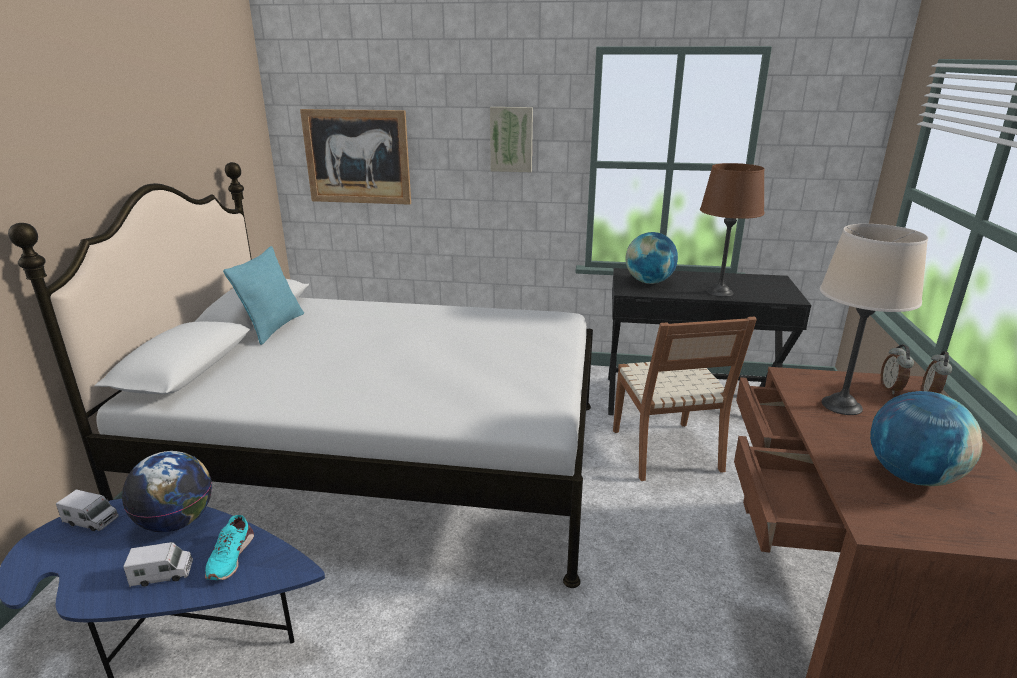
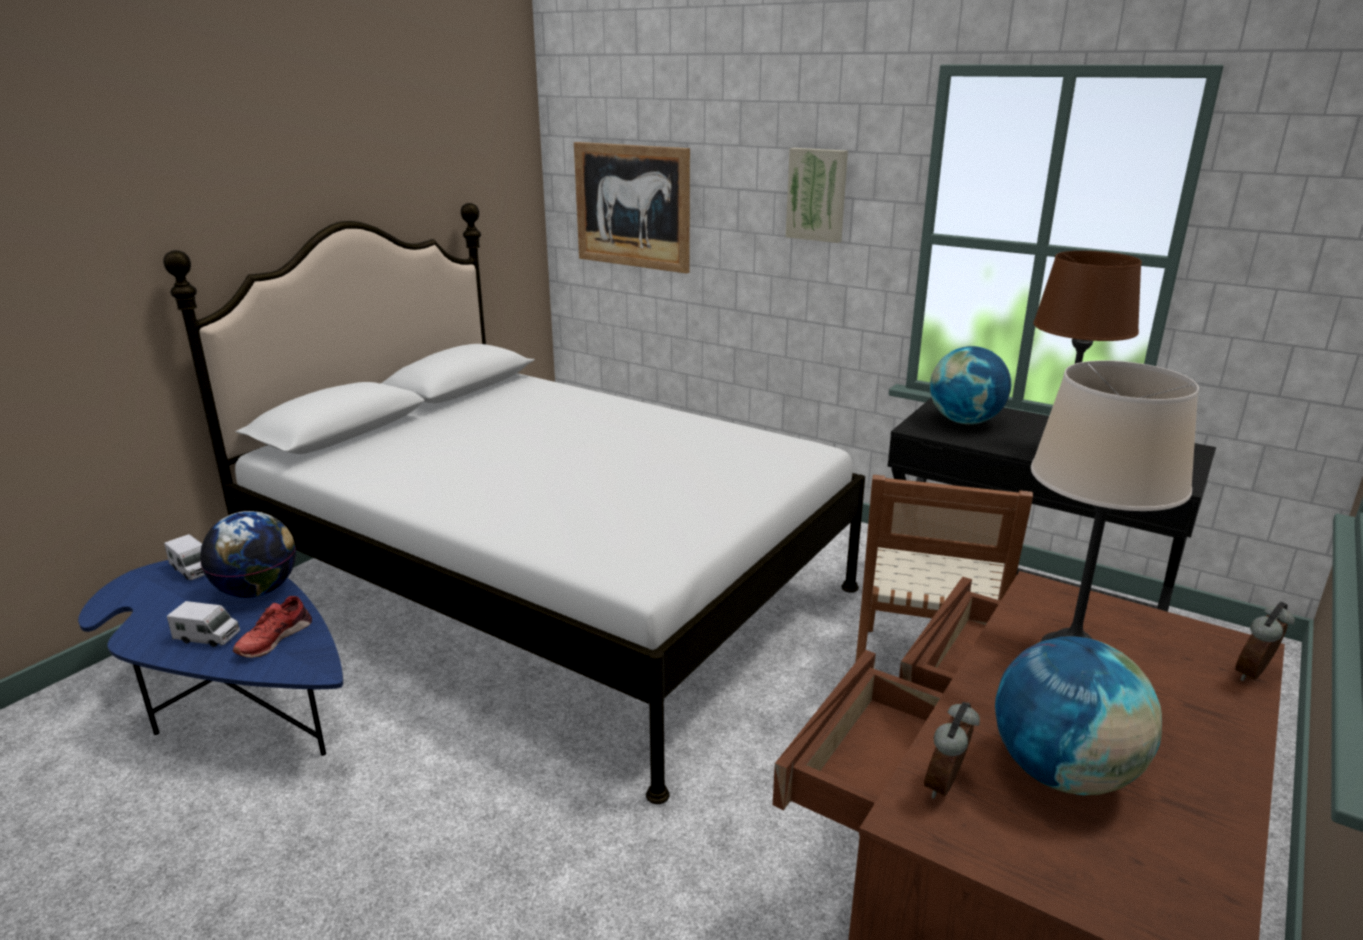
camera: 25 degrees right, 0 degrees up
(230, 557) = (273, 638): turquoise shoe -> red shoe
(273, 328) = (463, 404): turquoise pillow -> none
(891, 389) = (1194, 648): alarm clock -> alarm clock (947, 786)

